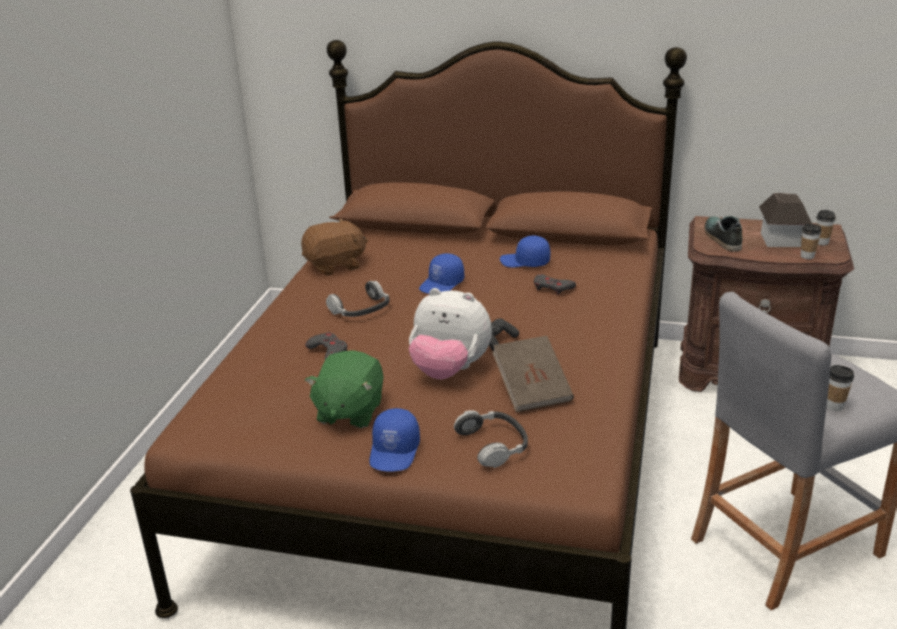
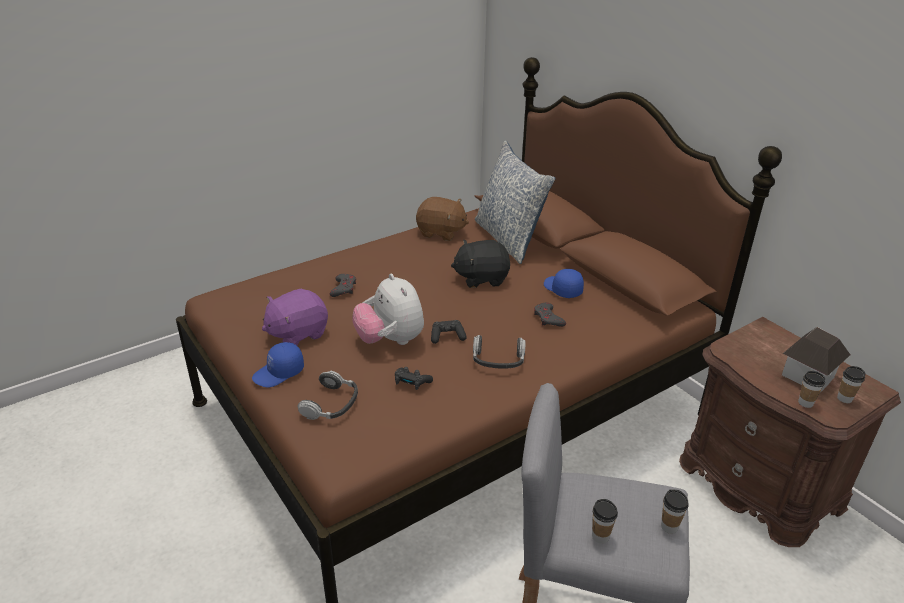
camera: 40 degrees right, 5 degrees up
(349, 411) = (297, 333): green plush toy -> purple plush toy
(361, 309) = (406, 270): headphones -> headphones (498, 359)
(411, 244) = (509, 239): none -> pillow
(442, 284) = (481, 278): blue cap -> black plush toy
(532, 390) = (411, 383): brown book -> black game controller
(721, 238) = (752, 347): shoe -> none
(859, 374) = (669, 526): none -> cup

